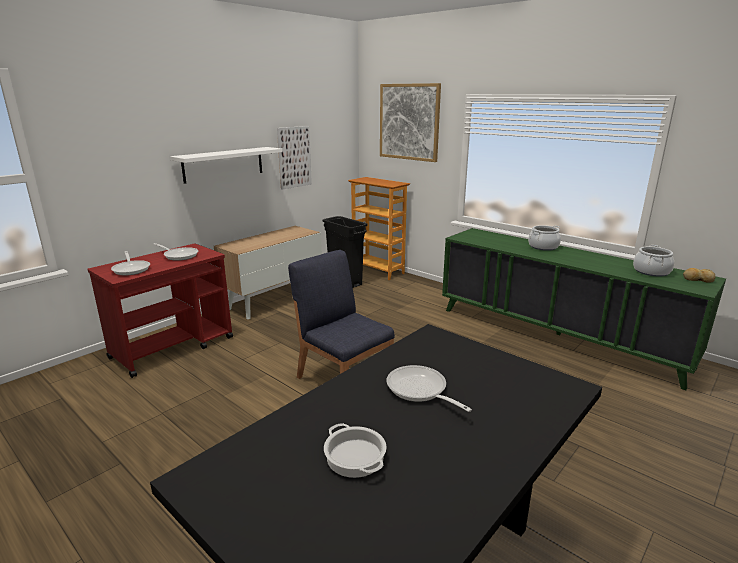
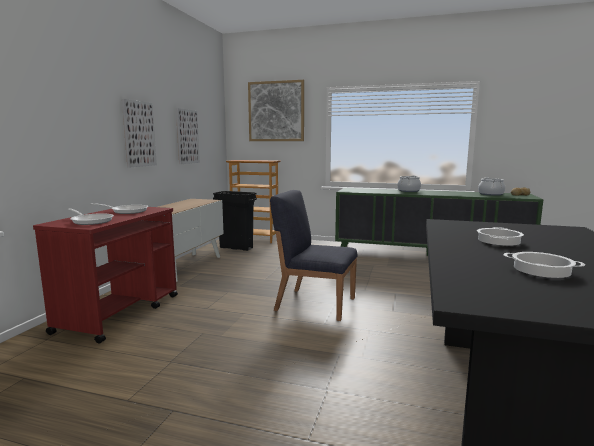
camera: 25 degrees left, 10 degrees down
(223, 164) = (139, 134): white shelf -> picture
(420, 390) = (499, 241): frying pan -> cooking pot

